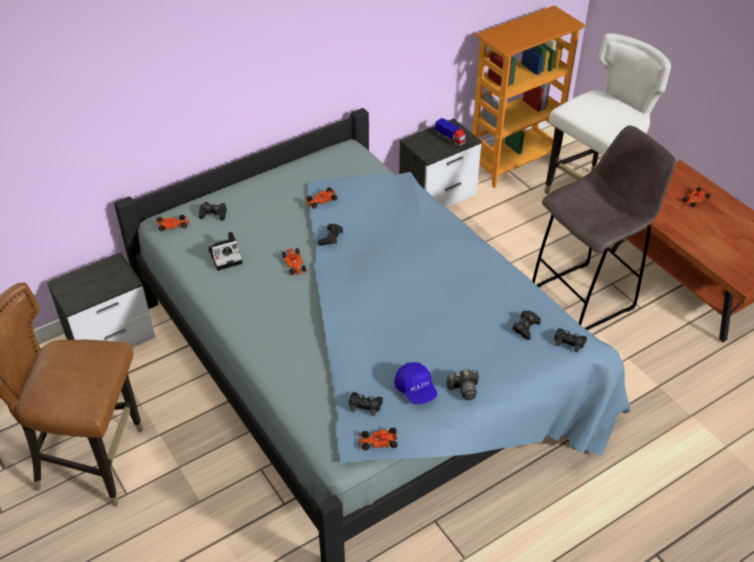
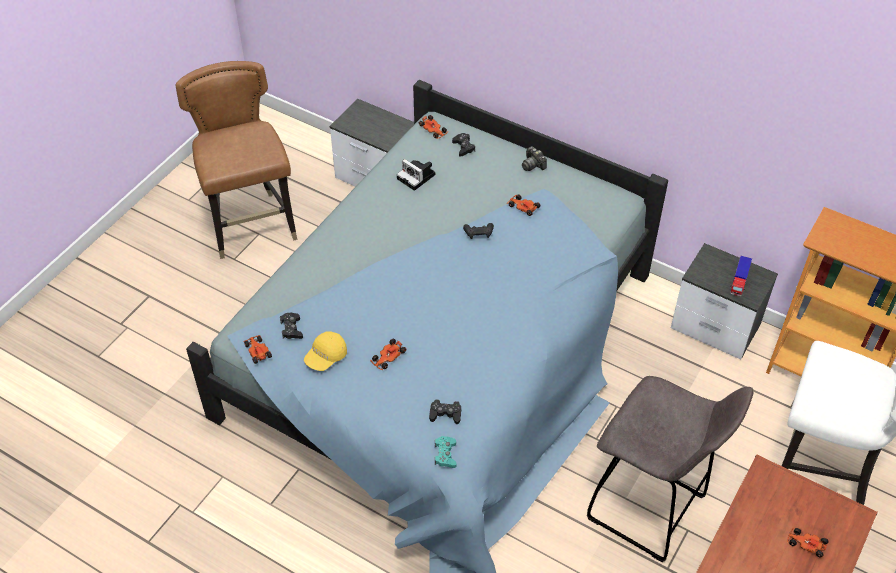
camera: 65 degrees right, 5 degrees up
(294, 265) = (432, 224): toy car -> toy car (388, 357)
(416, 390) = (326, 357): blue cap -> yellow cap
(464, 389) = (343, 390): camera -> camera (533, 165)
(569, 342) = (445, 455): black game controller -> turquoise game controller

